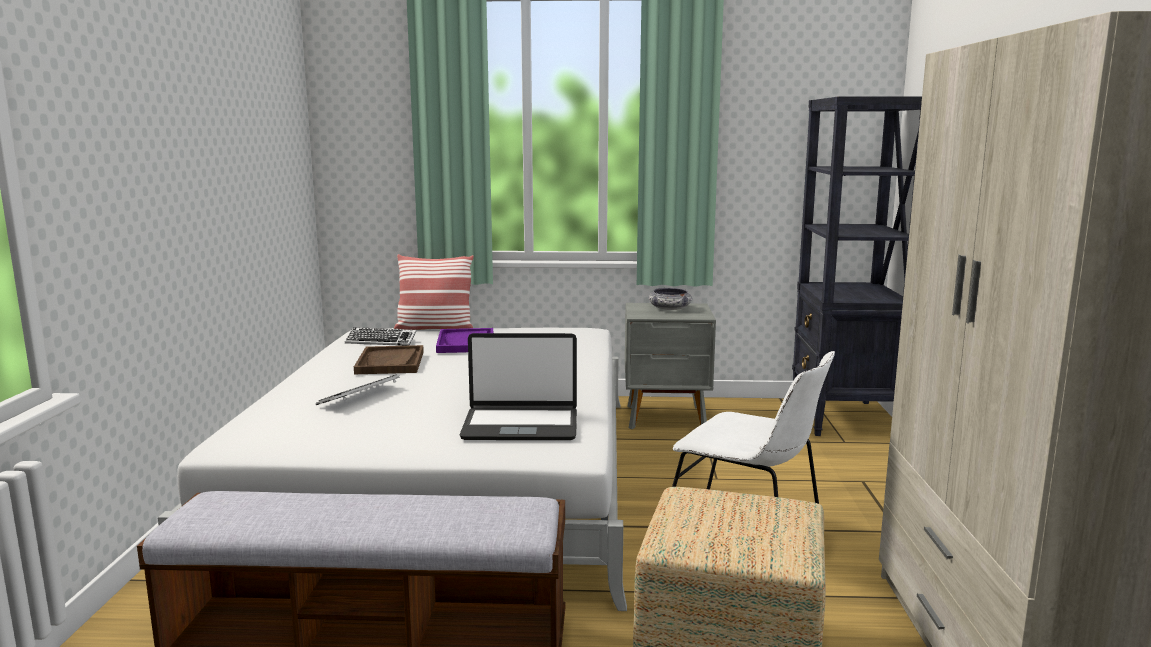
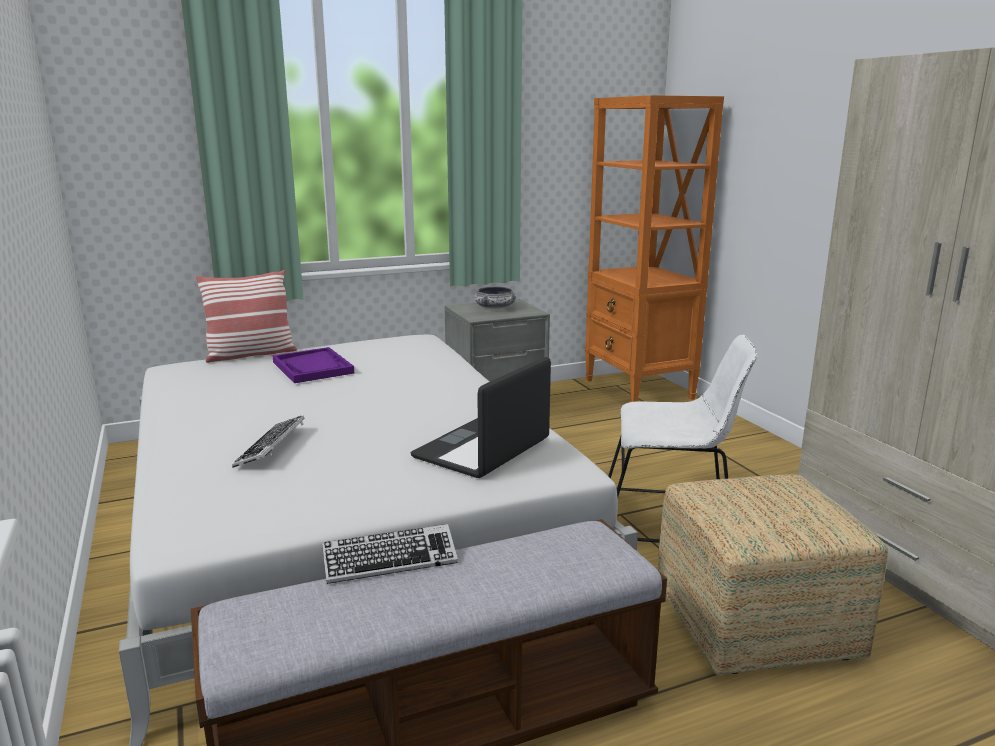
camera: 25 degrees left, 5 degrees up
(381, 341) = (208, 378): keyboard -> keyboard (390, 561)
(390, 362) = (256, 402): brown tray -> none
(520, 425) = (483, 450): laptop -> laptop turned 150 degrees clockwise
(843, 418) = (639, 390): black bookcase -> orange bookcase

